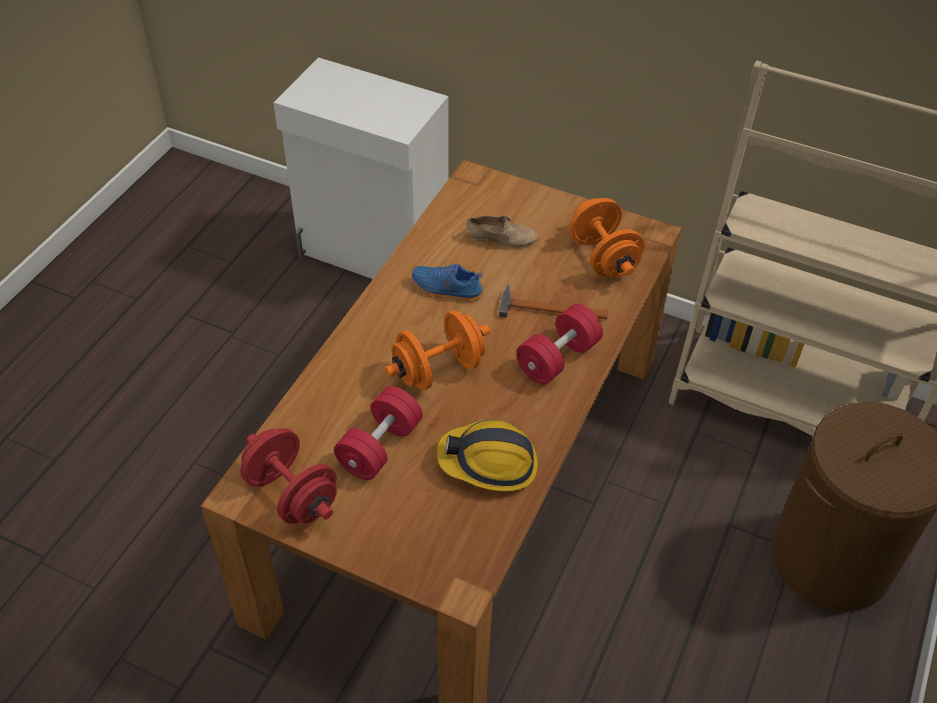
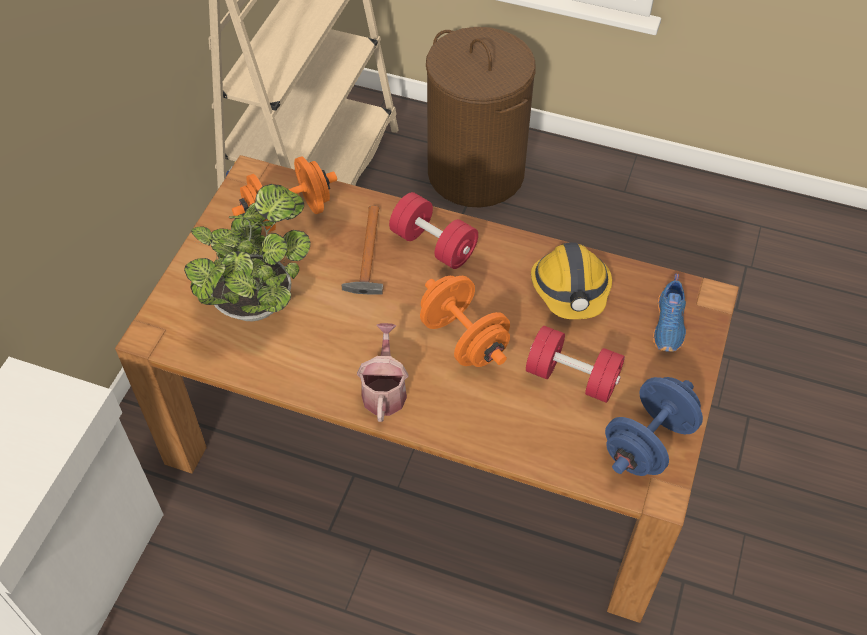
camera: 95 degrees left, 5 degrees up
(292, 494) = (648, 443): red dumbbell -> blue dumbbell
(392, 311) = (384, 390): none -> watering can
(446, 290) = (346, 343): blue shoe -> blue shoe (669, 325)
(502, 237) = (258, 300): beige shoe -> potted plant

